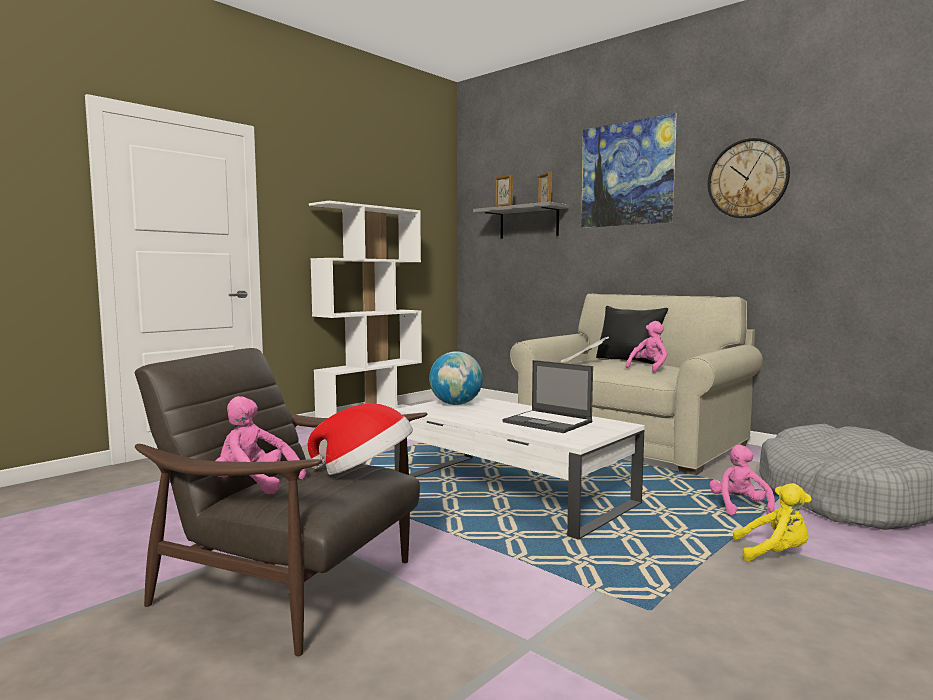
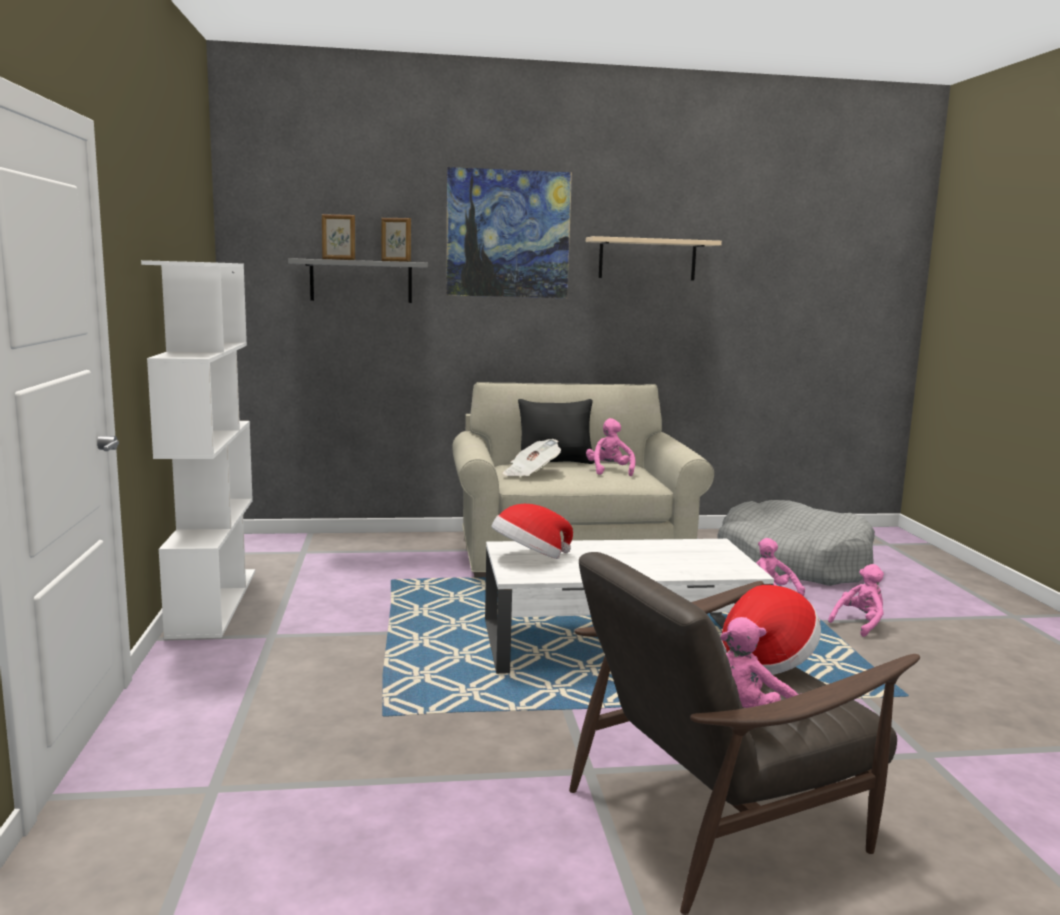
camera: 50 degrees left, 5 degrees up
(456, 404) = (529, 558): globe -> hat
(548, 422) = (669, 557): laptop -> none
(747, 179) = (647, 259): wall clock -> beige shelf
(774, 553) = (860, 624): yellow plush toy -> pink plush toy

